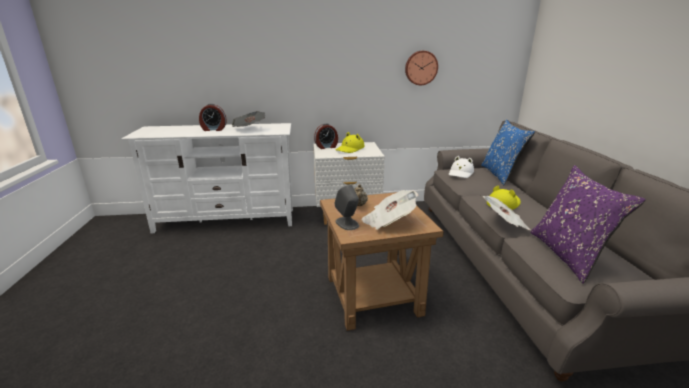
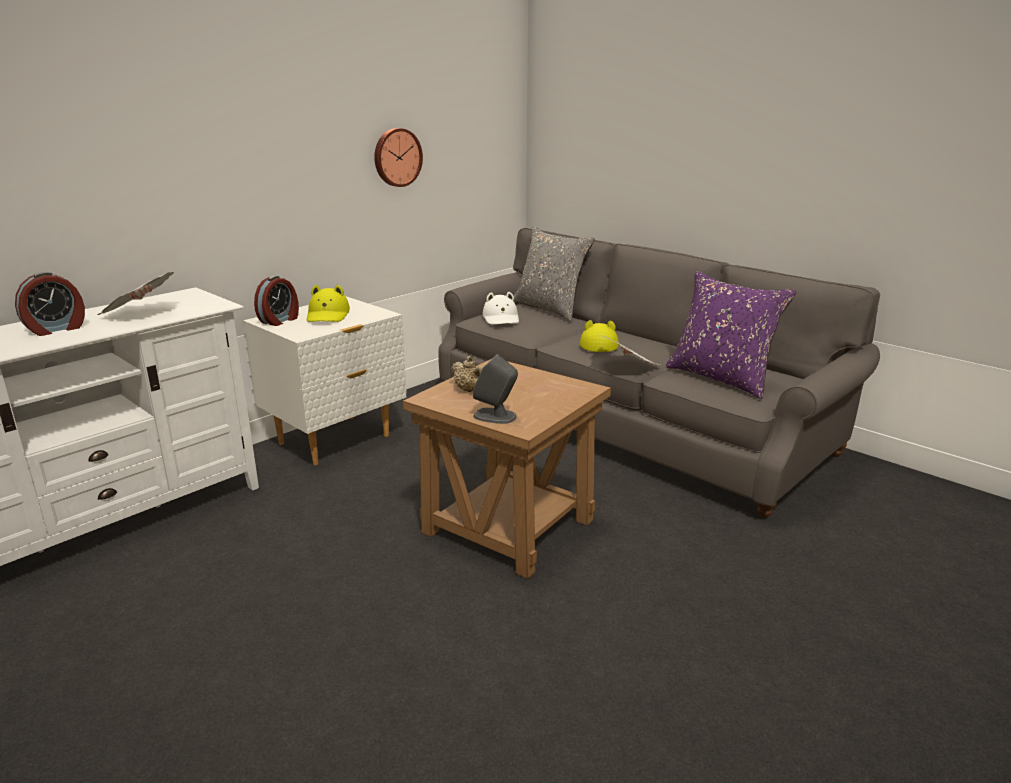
camera: 40 degrees left, 0 degrees up
(388, 222) = (539, 397): newspaper -> none
(500, 175) = (550, 309): blue pillow -> grey pillow

